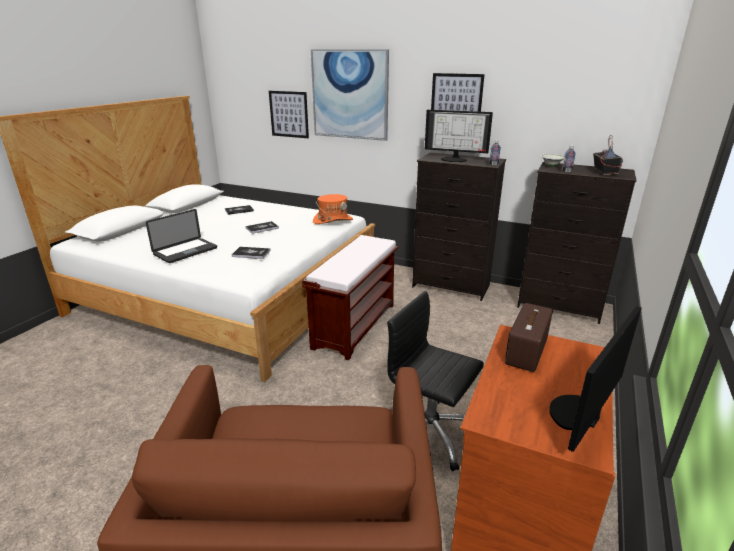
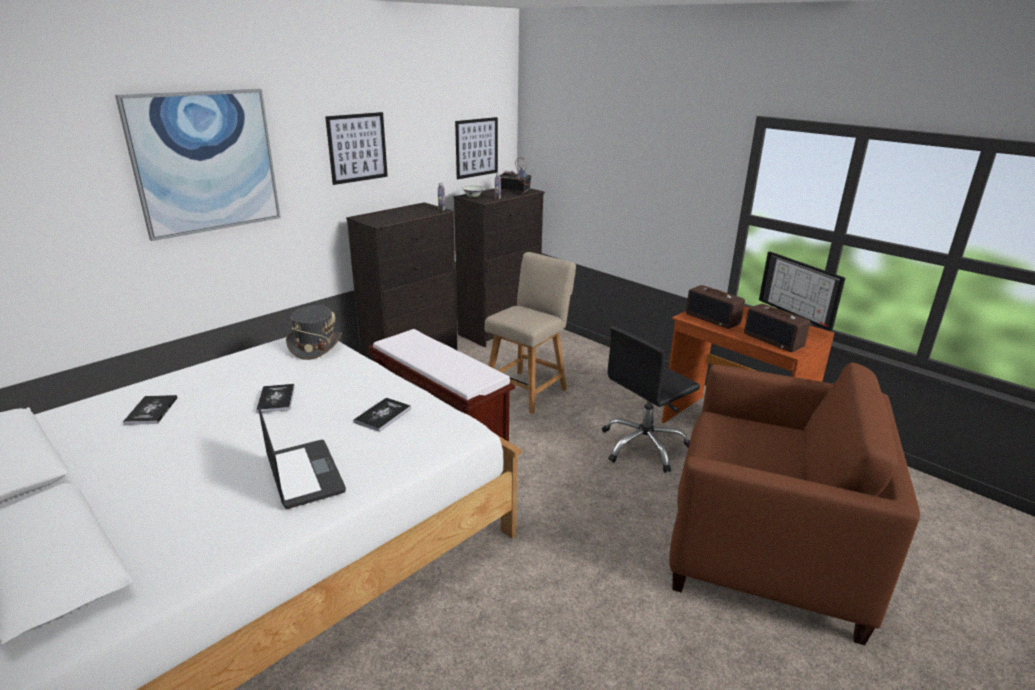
camera: 70 degrees left, 0 degrees up
(289, 114) = (79, 218): picture -> picture (476, 147)
(333, 220) = (315, 346): orange hat -> grey hat
(454, 159) = (398, 215): monitor -> none
(467, 344) = (528, 390): none -> beige chair
(507, 404) = (774, 340): none -> radio

